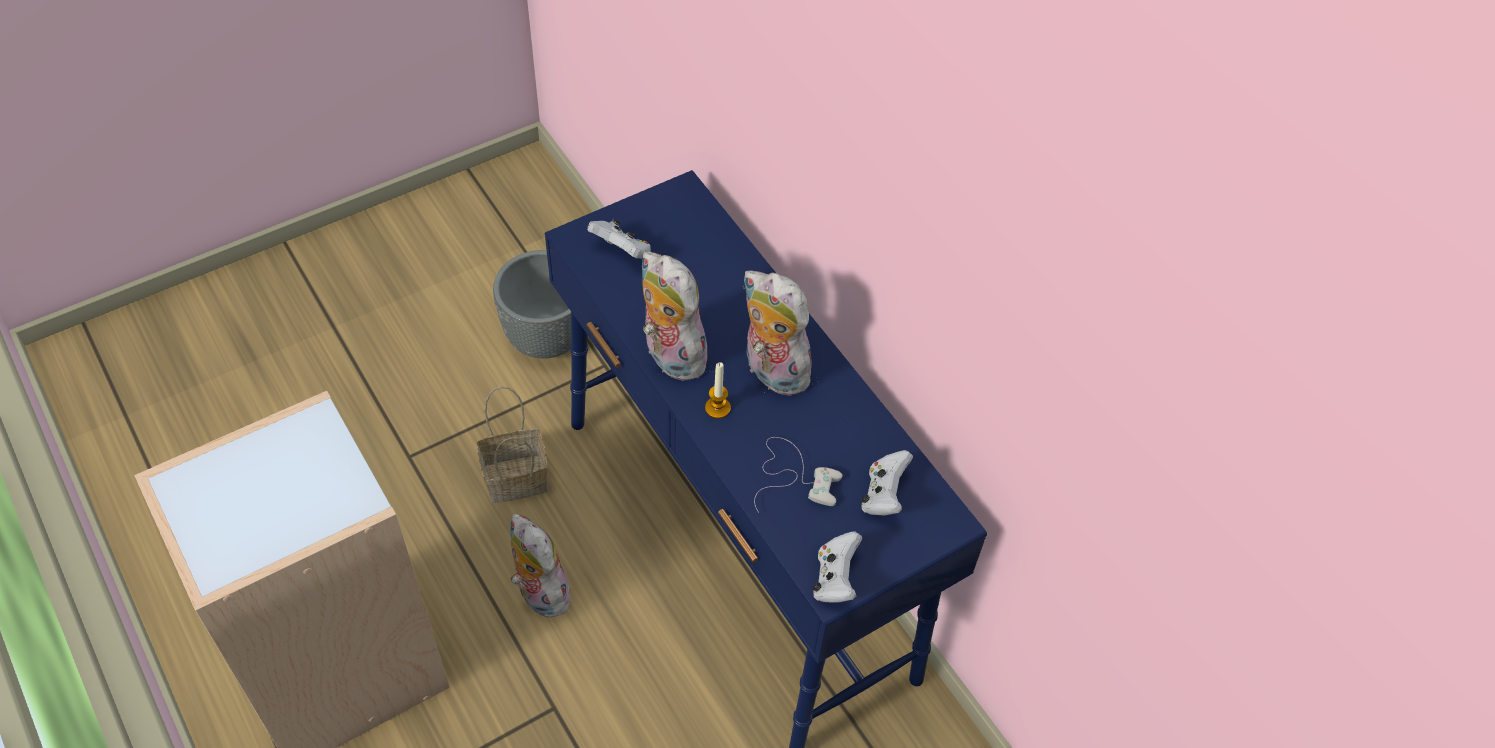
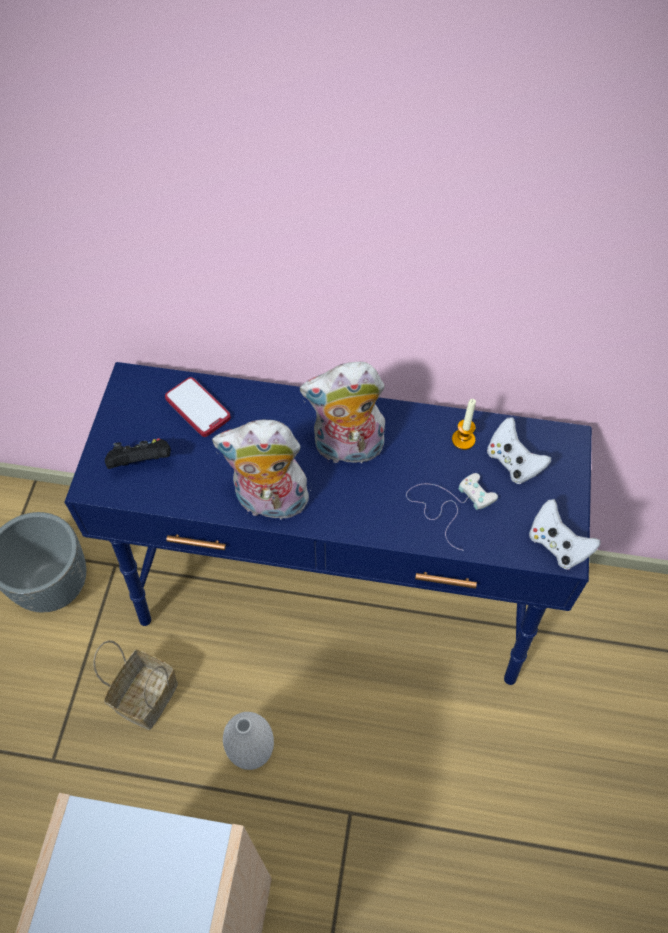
camera: 45 degrees left, 5 degrees up
(539, 592) = (252, 752): plush toy -> white vase
(622, 251) = (141, 462): white game controller -> black game controller
(705, 249) = (198, 408): none -> phone
(717, 408) = (346, 508): candle -> candle (463, 440)

